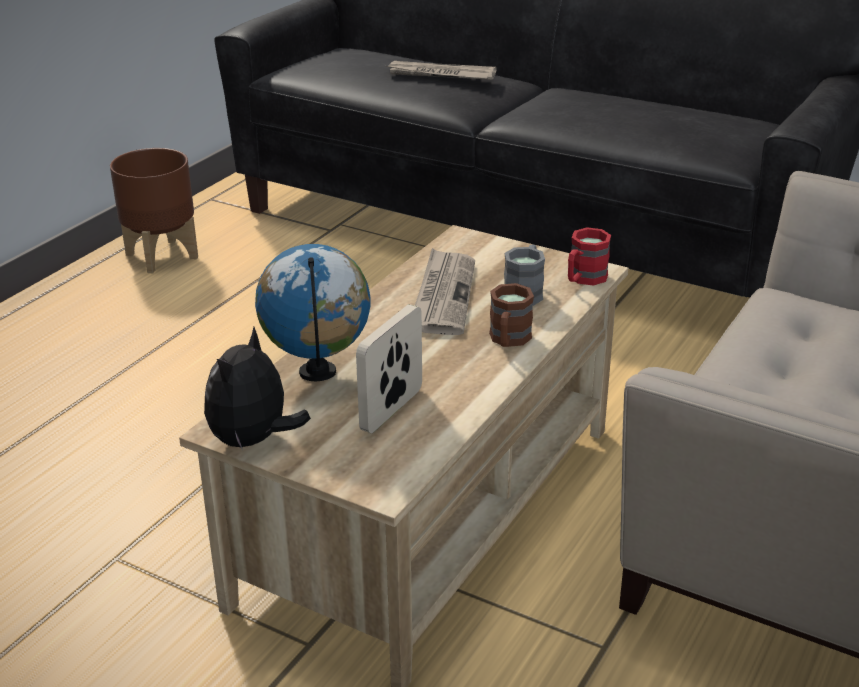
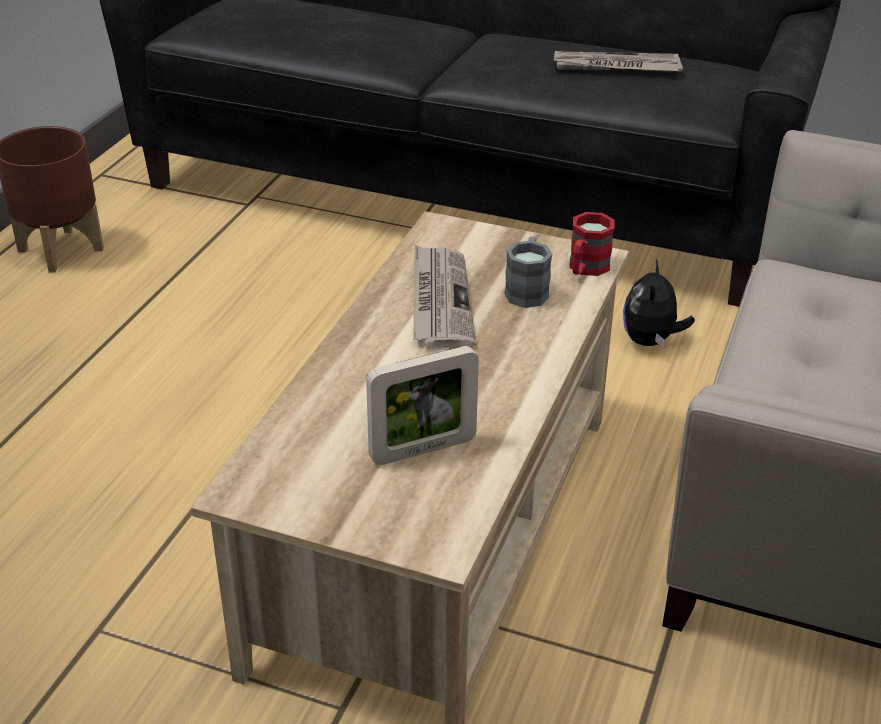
camera: 10 degrees left, 5 degrees up
(253, 441) = (278, 503): plush toy -> plush toy (650, 341)
(318, 372) = (327, 410): globe -> none
(391, 410) = (423, 449): picture frame -> picture frame turned 135 degrees counterclockwise
(440, 74) = (365, 25): newspaper -> newspaper (616, 67)
(508, 340) = (526, 351): brown mug -> none

